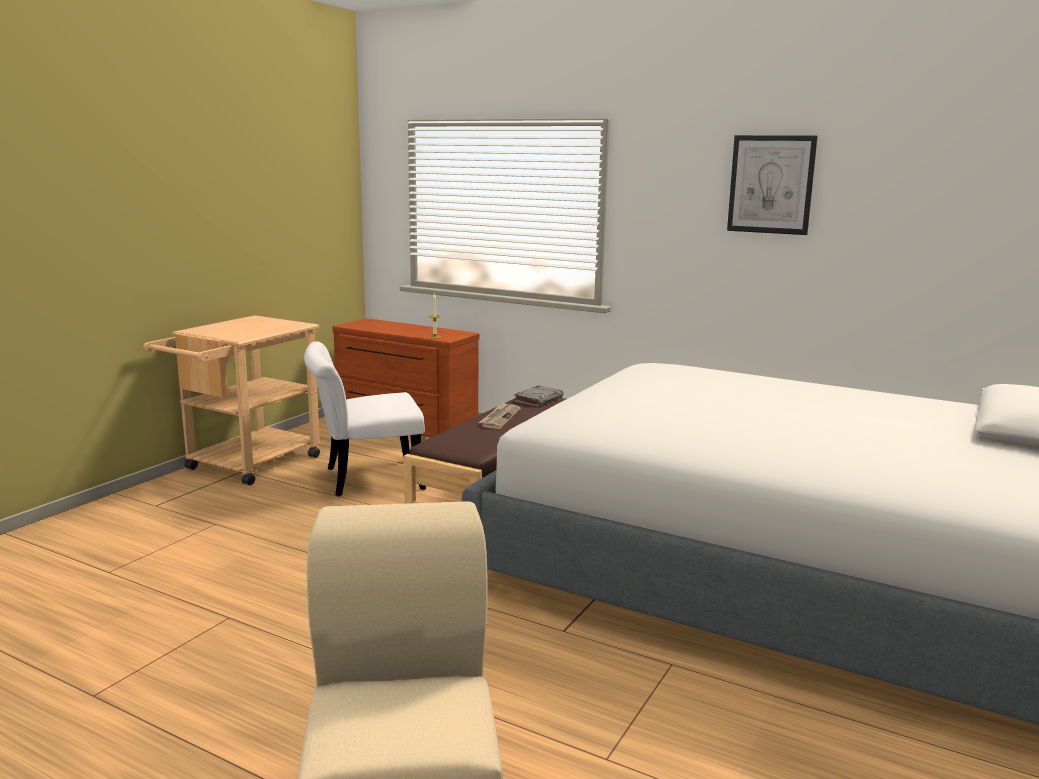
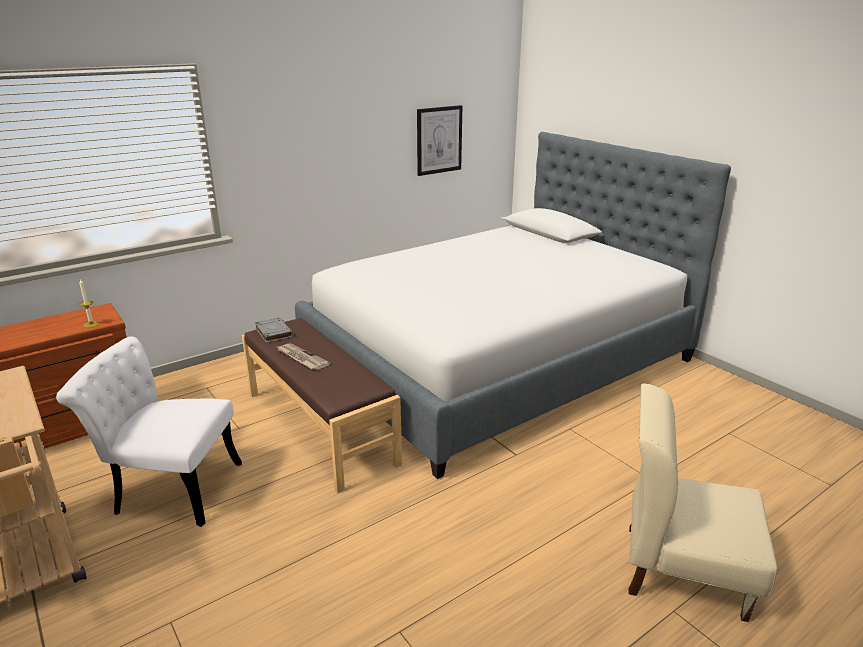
camera: 65 degrees left, 10 degrees up
(364, 479) = (169, 488): white chair -> white chair turned 90 degrees clockwise
(771, 184) = (340, 111): picture -> picture (439, 140)

